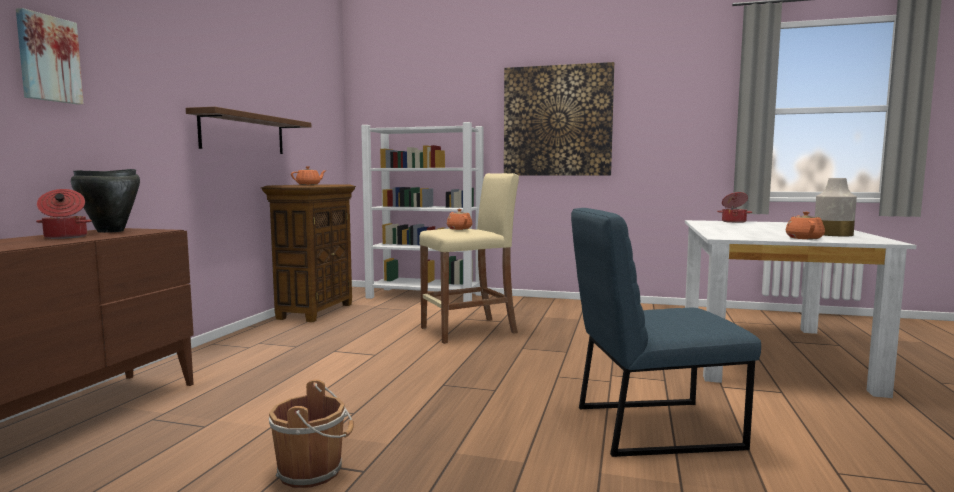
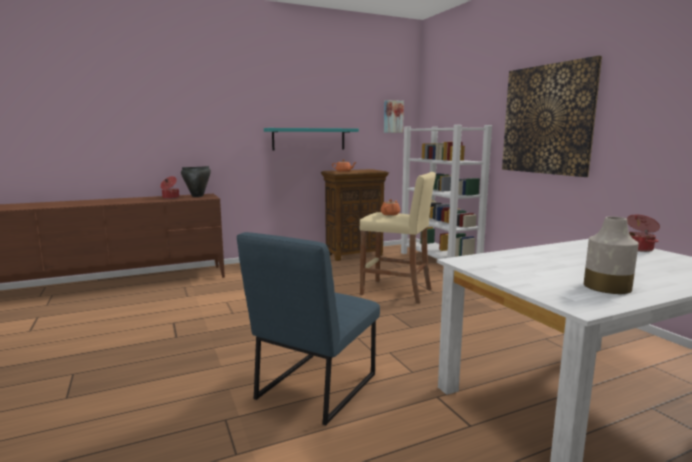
camera: 50 degrees right, 5 degrees up
(48, 59) = (182, 114): picture -> picture (393, 116)
(243, 134) = (309, 139): brown shelf -> turquoise shelf
(313, 471) = (167, 328): brown bucket -> none
(651, 426) = (314, 387): blue chair -> blue chair turned 105 degrees counterclockwise
(804, 238) = (527, 280): orange teapot -> none

